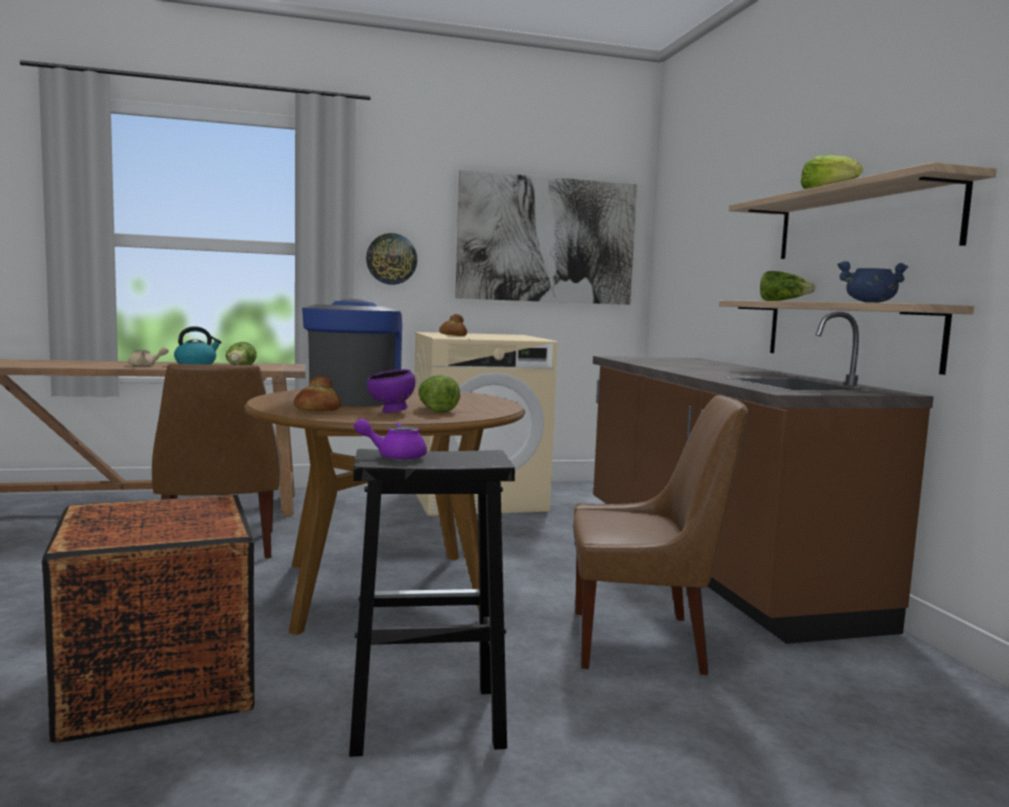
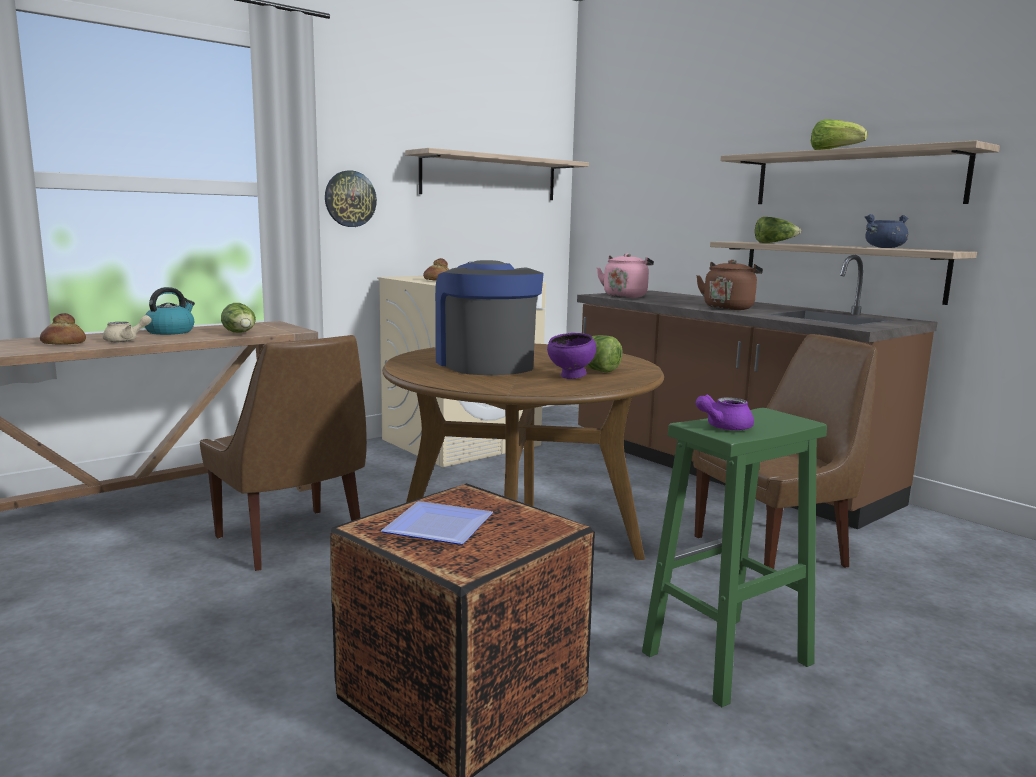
camera: 25 degrees left, 5 degrees up
(132, 518) = (440, 529): none -> plate
(317, 410) = (504, 382): bread -> bread (63, 343)
(423, 720) = (725, 659): black stool -> green stool
(546, 240) = (490, 177): picture -> shelf
(638, 359) = (625, 296): none -> pink kettle
(707, 371) = (729, 308): none -> brown kettle

